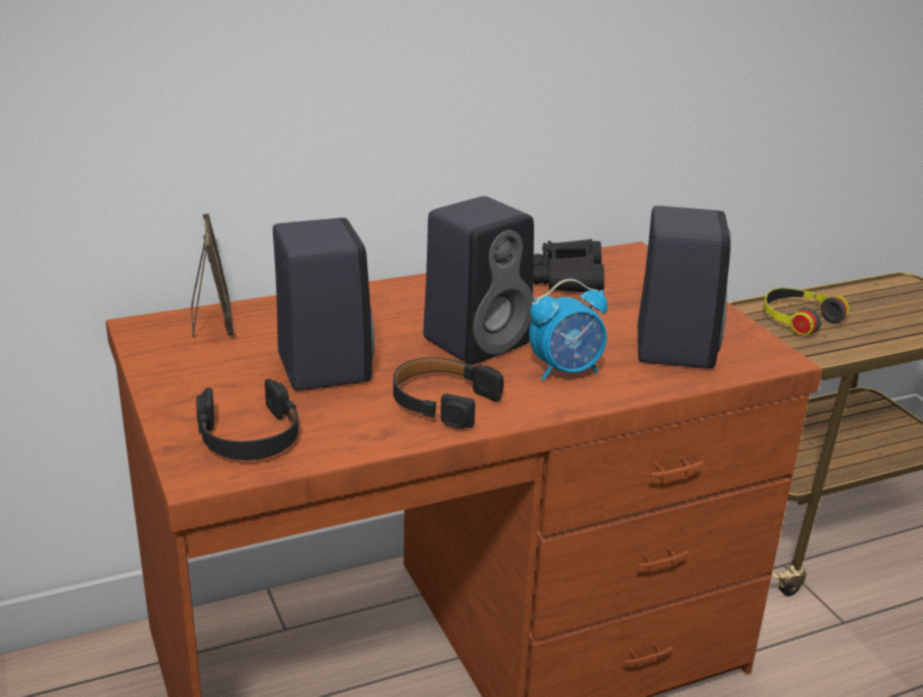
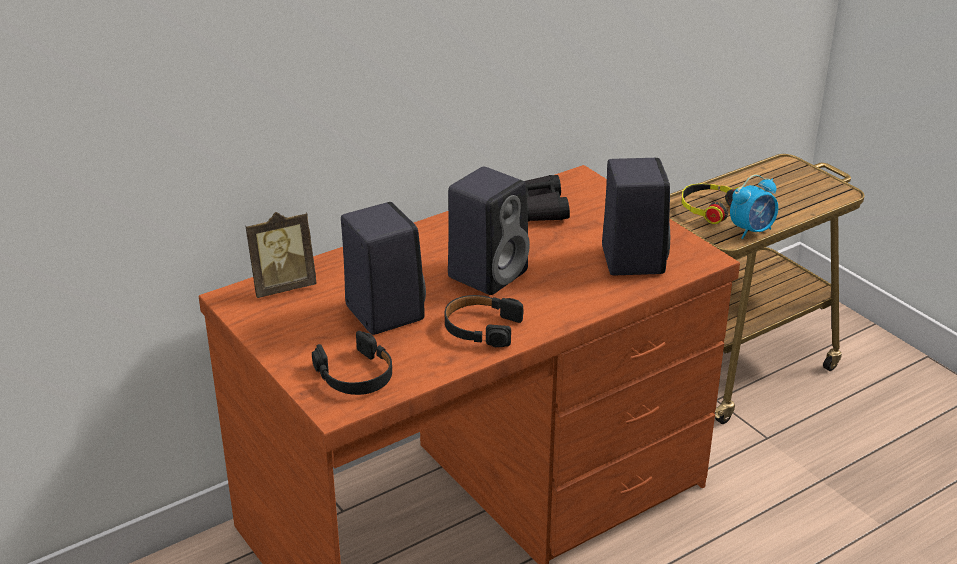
camera: 10 degrees left, 5 degrees up
(212, 323) = (283, 286): picture frame -> picture frame turned 90 degrees clockwise
(566, 370) = (560, 290): alarm clock -> alarm clock (752, 230)

